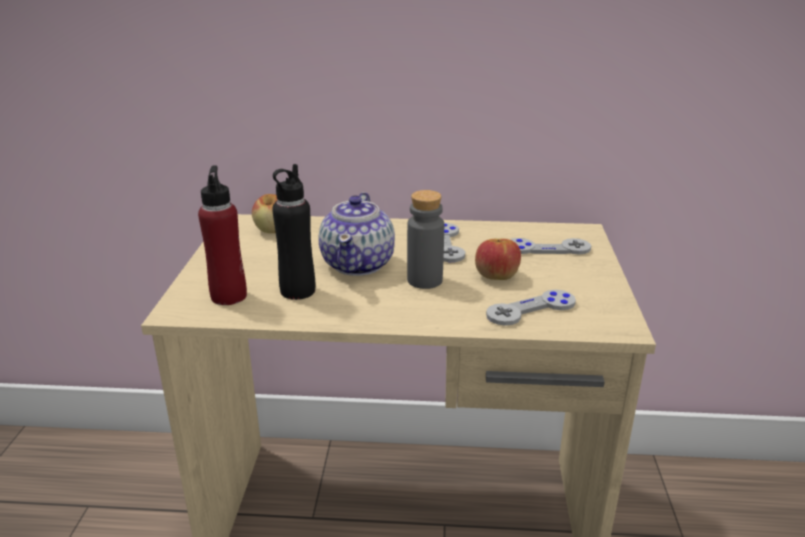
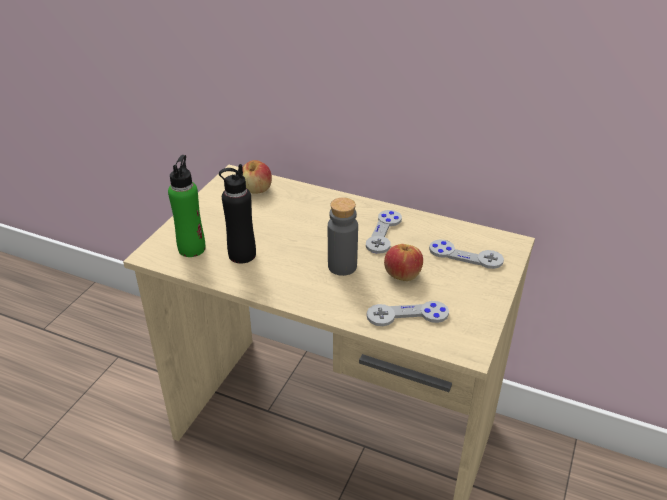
camera: 20 degrees right, 10 degrees up
(229, 296) = (192, 248): red bottle -> green bottle
(358, 264) = (301, 238): teapot -> none

